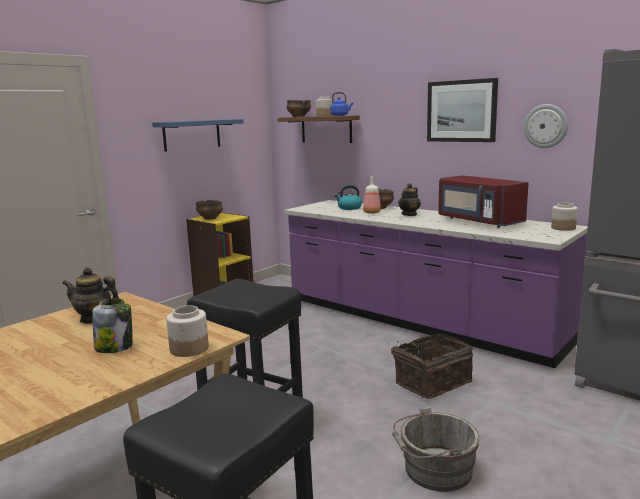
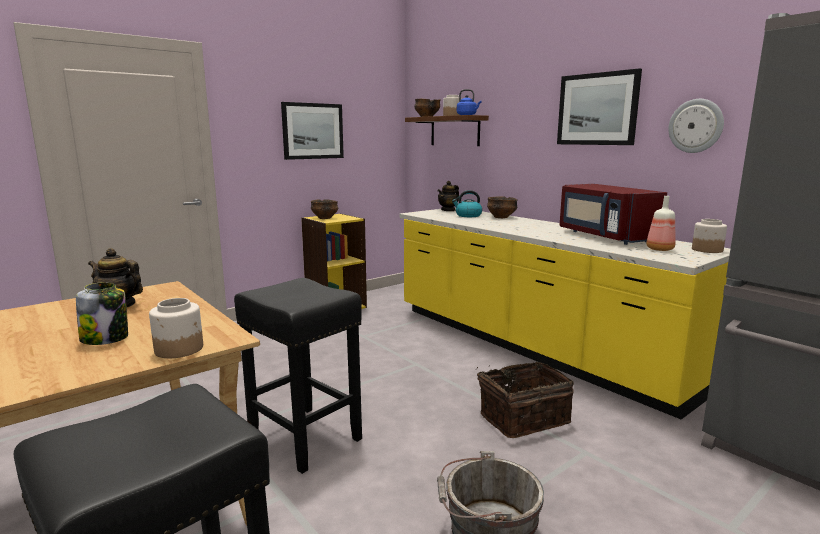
camera: 10 degrees right, 0 degrees up
(192, 135) = (312, 131): blue shelf -> picture
(371, 212) = (488, 221): bottle -> bottle (659, 249)
(409, 214) = (529, 225): teapot -> teapot (448, 210)
(417, 321) = (530, 346): purple counter -> yellow counter

